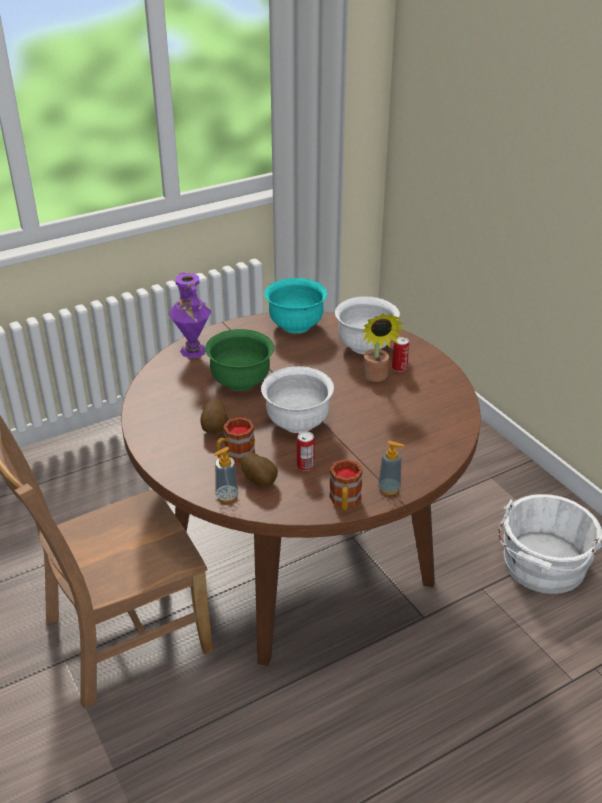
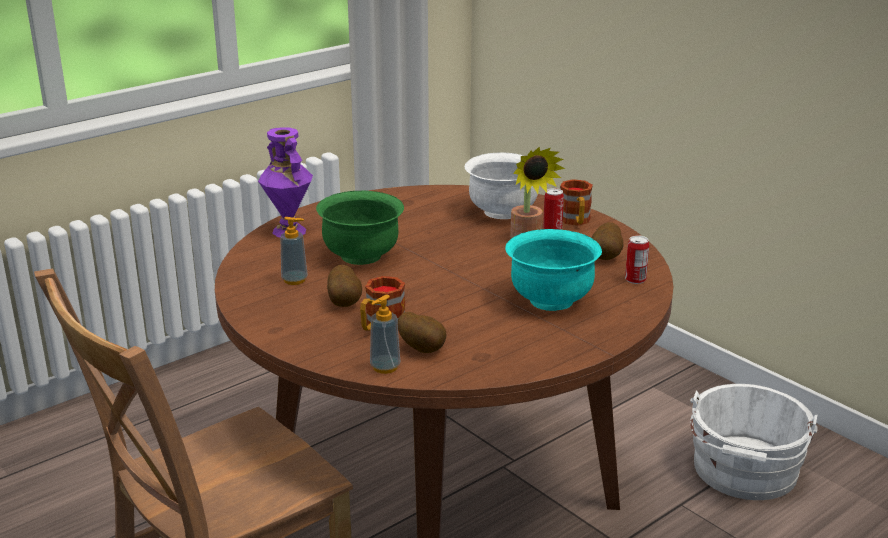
camera: 10 degrees left, 10 degrees down
(295, 325) = (410, 199): turquoise bowl -> turquoise bowl (550, 300)
(297, 423) = (448, 289): white bowl -> none
(305, 466) = (474, 329): can -> can (635, 279)
(345, 501) = (538, 359): mug -> mug (576, 221)
(389, 489) = (588, 342): soap dispenser -> soap dispenser (294, 280)
(433, 403) = (606, 257): none -> potato

